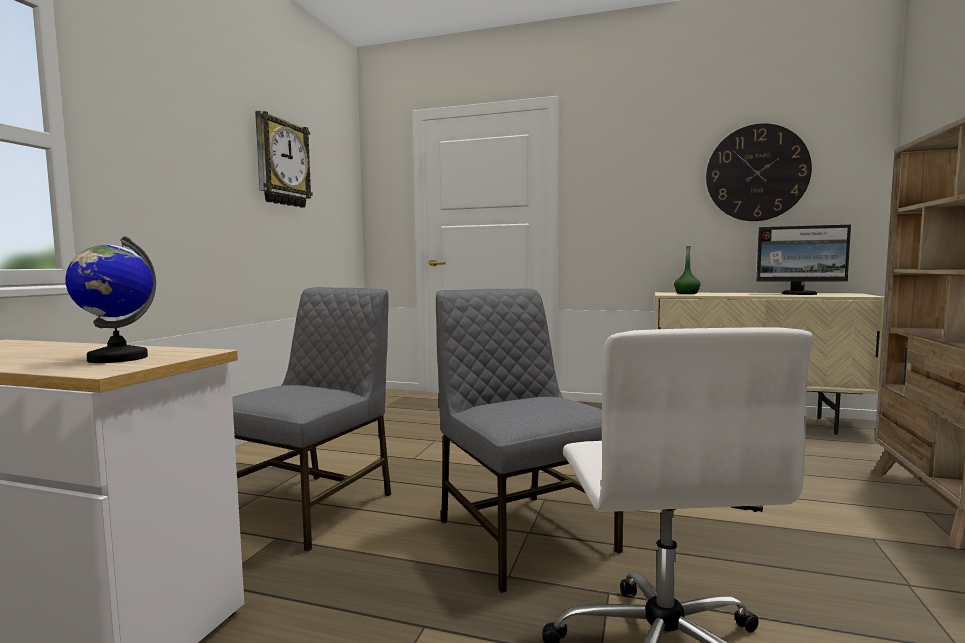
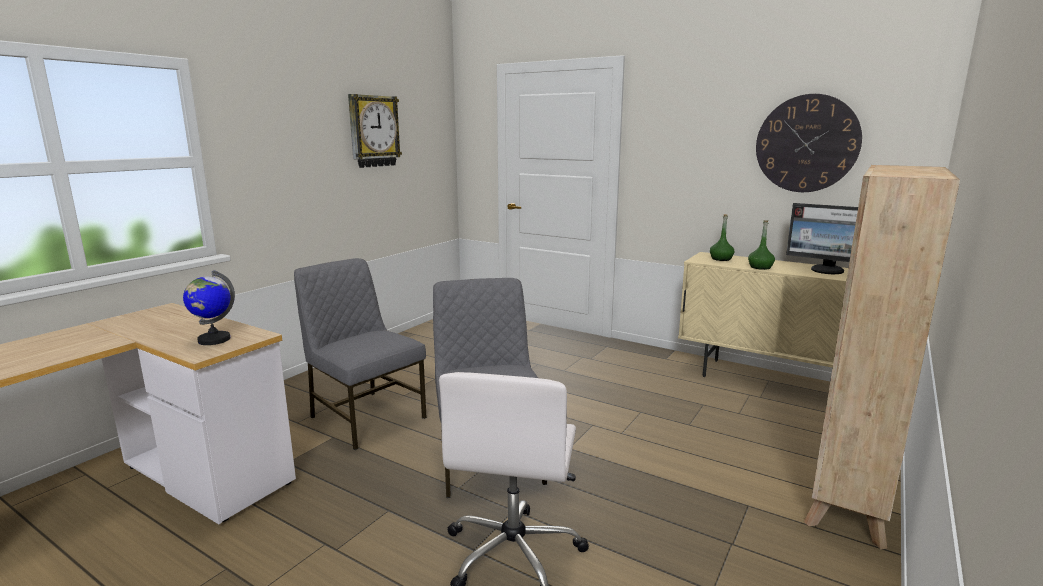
camera: 15 degrees right, 10 degrees up
(313, 507) = (365, 417): grey chair -> grey chair turned 90 degrees counterclockwise
(736, 294) = (760, 267): none -> green bottle

